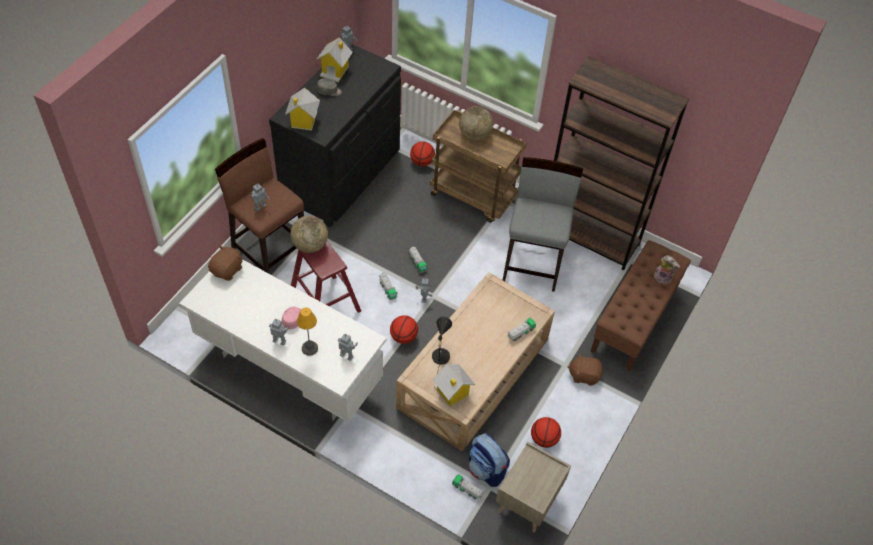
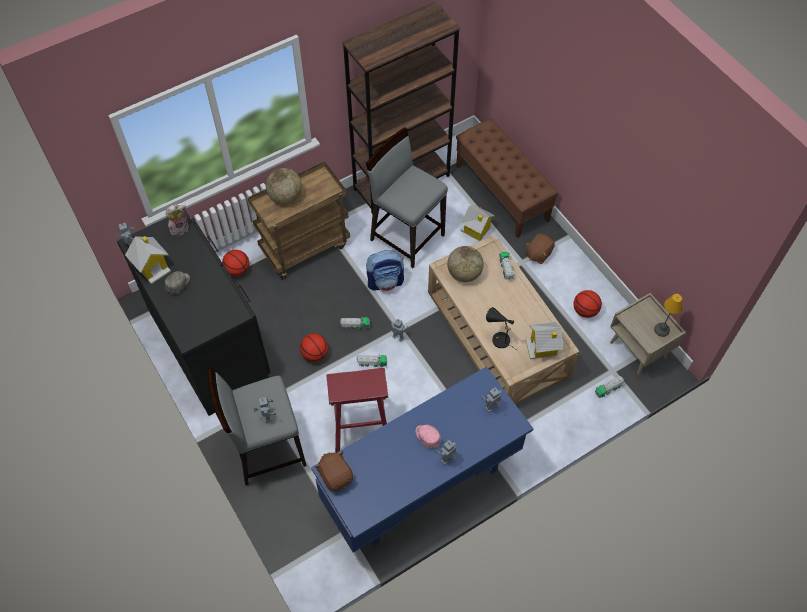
camera: 60 degrees left, 5 degrees up
(270, 250) = (267, 449): brown stool -> grey stool
(288, 371) = (421, 486): white desk -> blue desk
(303, 121) = (205, 323): toy house -> toy house (476, 230)
(310, 245) = (341, 389): globe -> globe (464, 273)
(310, 348) = (468, 434): table lamp -> table lamp (661, 329)
(403, 337) = (432, 372): basketball -> basketball (315, 354)
(486, 470) = (596, 366): backpack -> backpack (385, 282)
(663, 277) = (501, 144): plush toy -> plush toy (179, 228)

